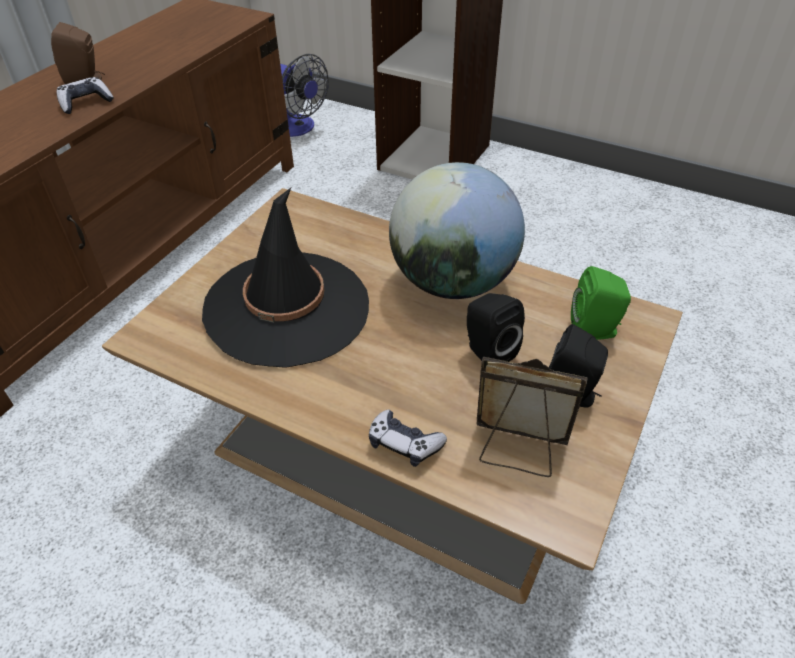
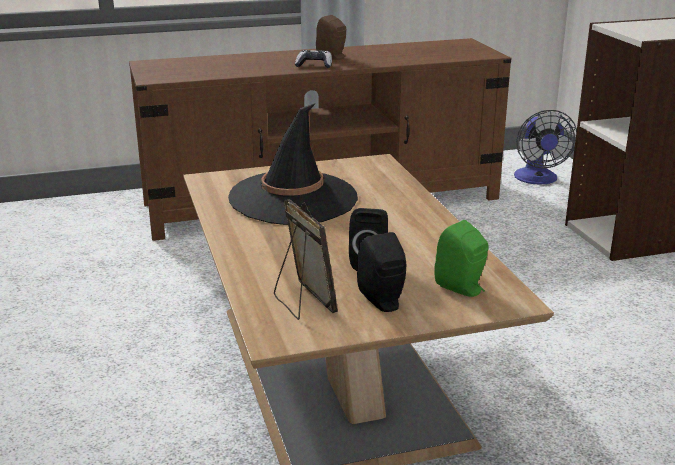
camera: 45 degrees right, 20 degrees down
(404, 444) = (250, 270): game controller -> none
(453, 282) = (410, 229): globe -> none

